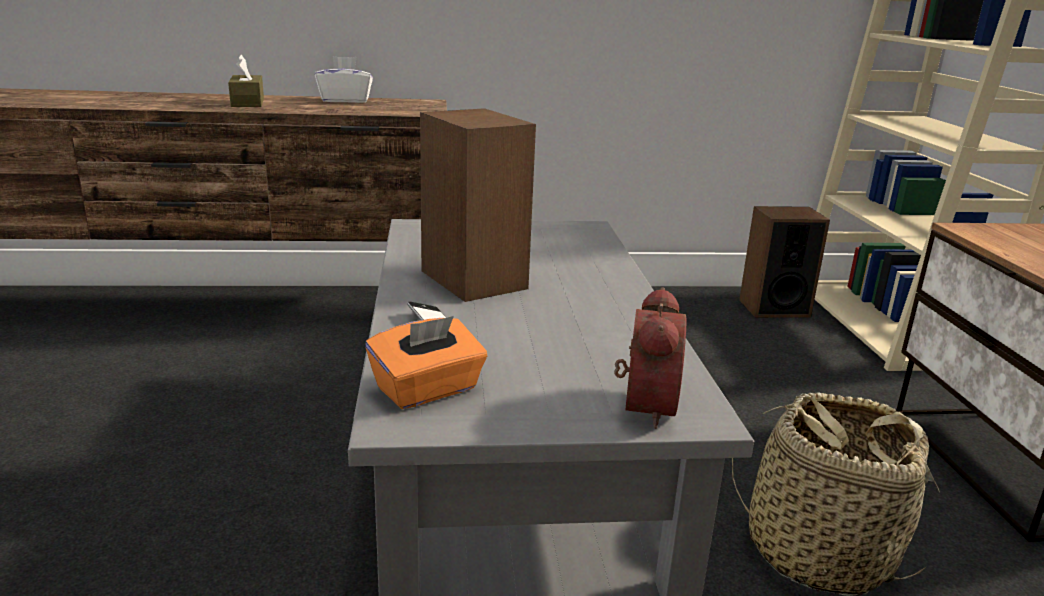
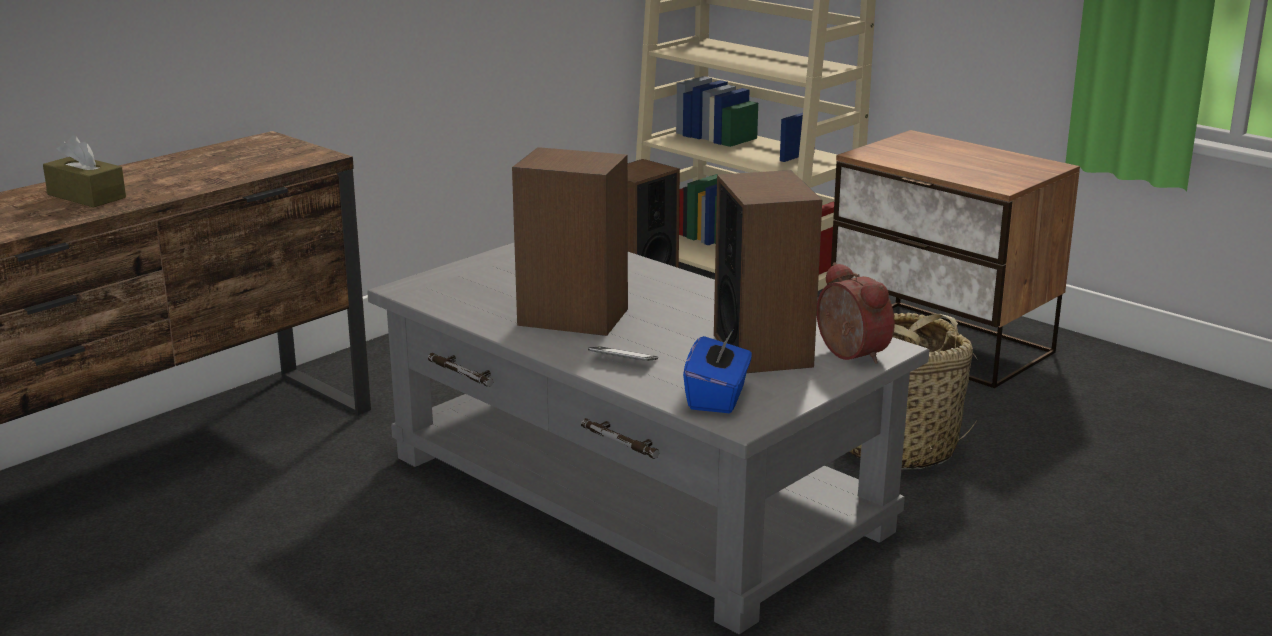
camera: 40 degrees left, 0 degrees up
(345, 100) = (179, 162): white tissue box -> none
(428, 390) = (718, 398): orange tissue box -> blue tissue box
(566, 366) = (763, 350): none -> speaker

